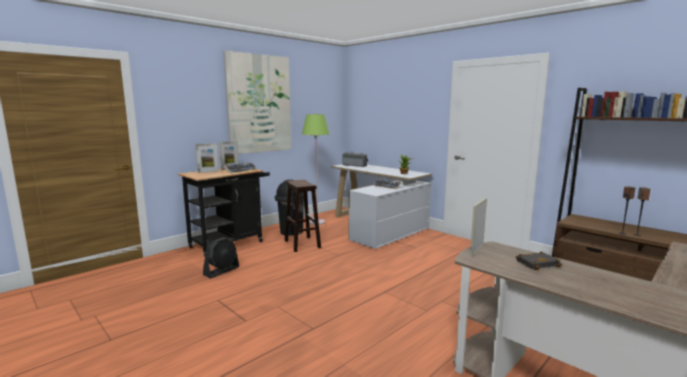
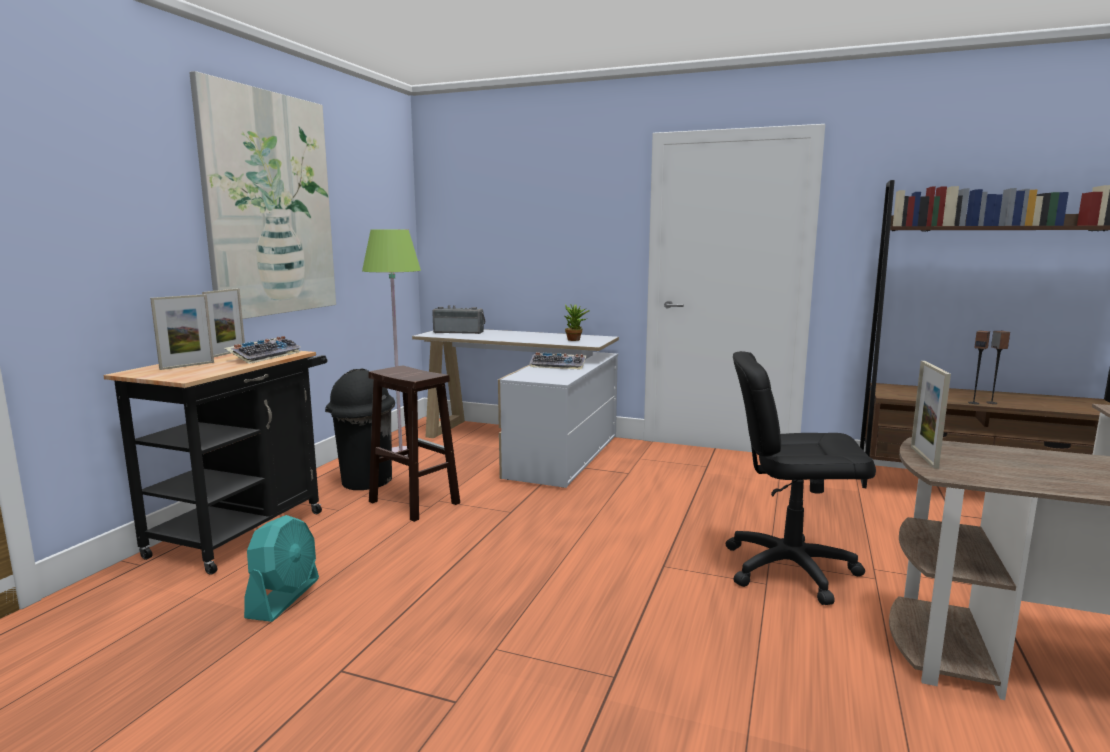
camera: 25 degrees left, 0 degrees up
(221, 271) = (284, 598): black fan -> turquoise fan
(448, 307) = (789, 569): none -> black office chair
(537, 263) = (1034, 462): black book -> none

